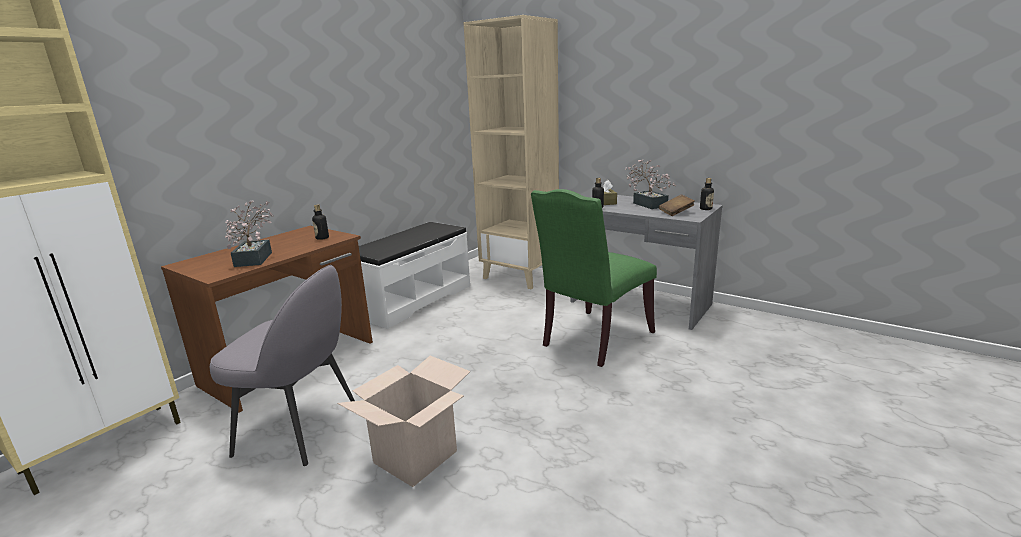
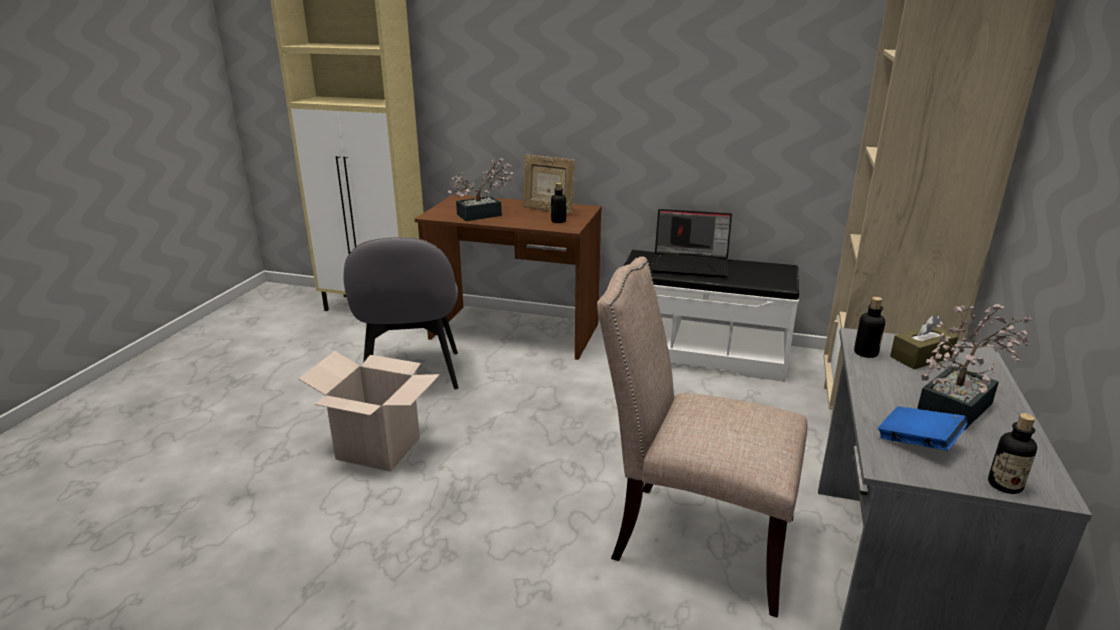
camera: 70 degrees right, 5 degrees up
(289, 238) = (548, 210): none -> picture frame
(395, 240) = (691, 265): none -> laptop
(594, 340) = (694, 539): green chair -> beige chair
(676, 212) = (917, 442): brown book -> blue book

